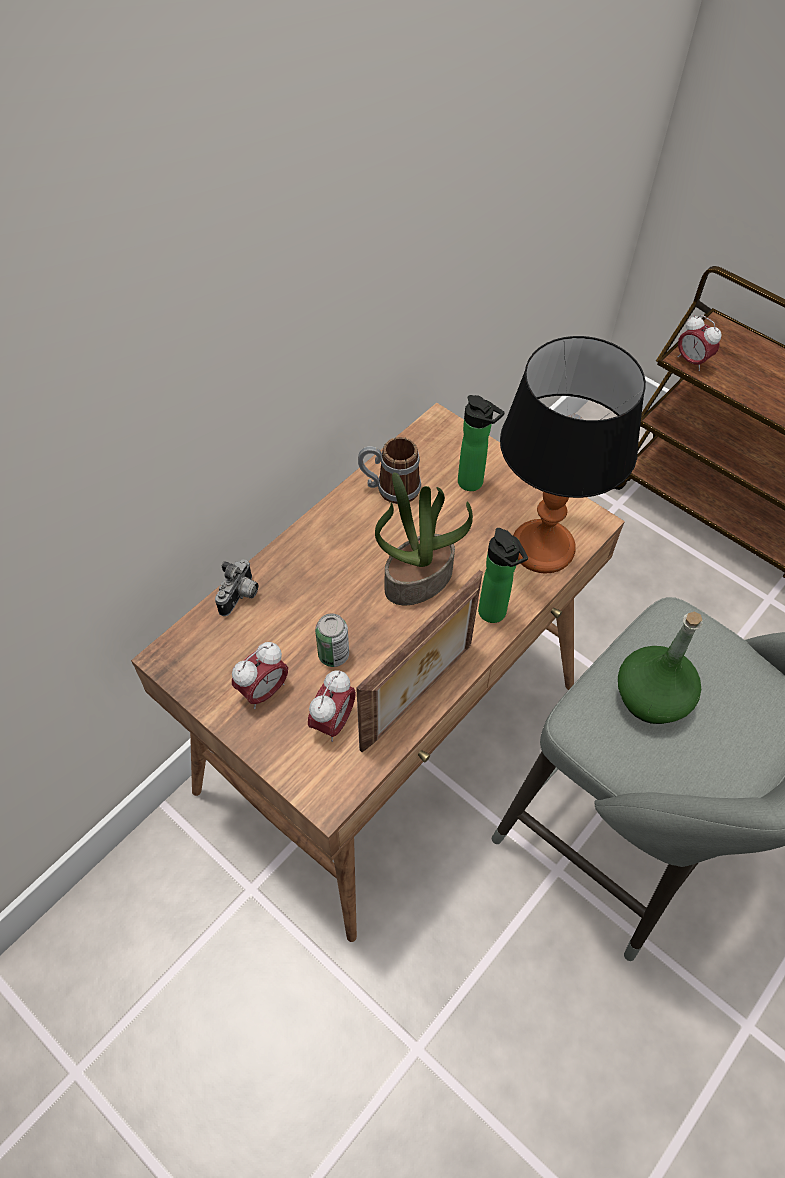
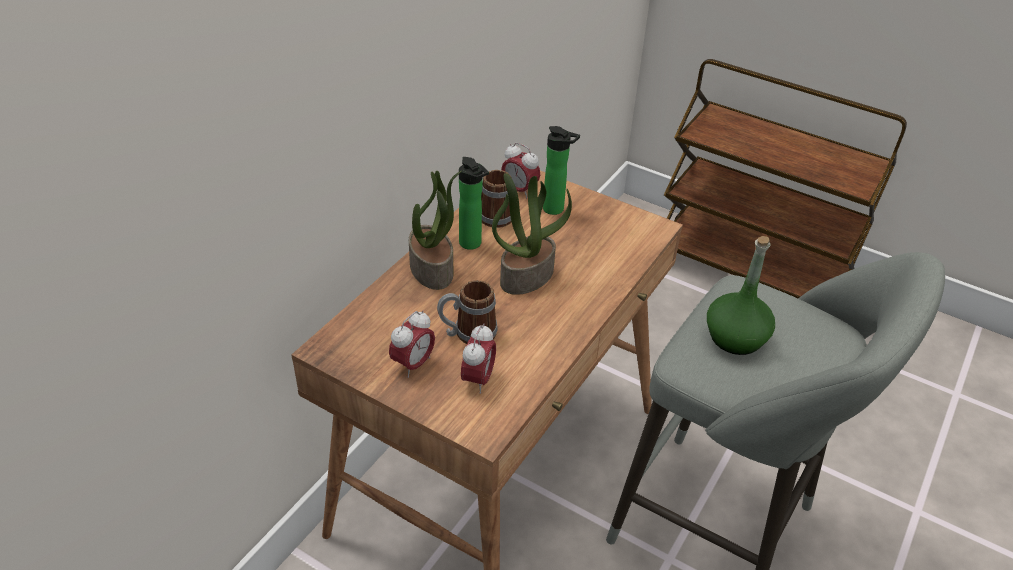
camera: 10 degrees left, 15 degrees down
(241, 597) = (379, 301): camera -> none
(310, 557) = (432, 269): none -> potted plant
(333, 655) = (467, 333): can -> mug
(419, 697) = (547, 355): picture frame -> none
(494, 615) = (595, 294): bottle -> bottle (472, 245)
(542, 549) = (622, 247): table lamp -> none
(691, 361) = (702, 135): alarm clock -> alarm clock (519, 190)

